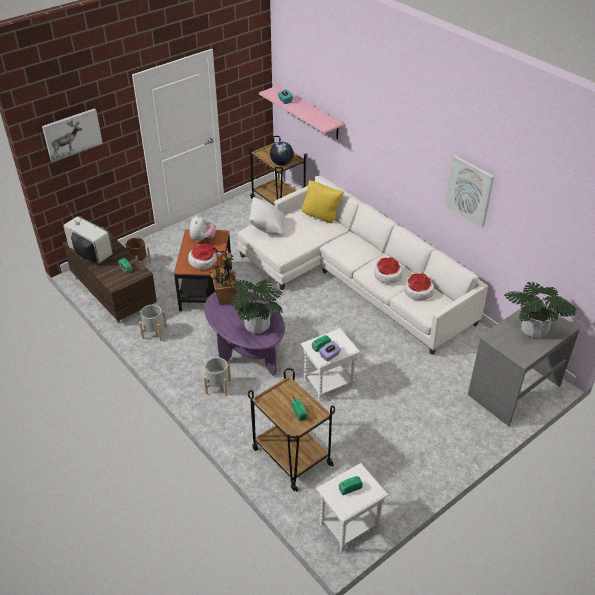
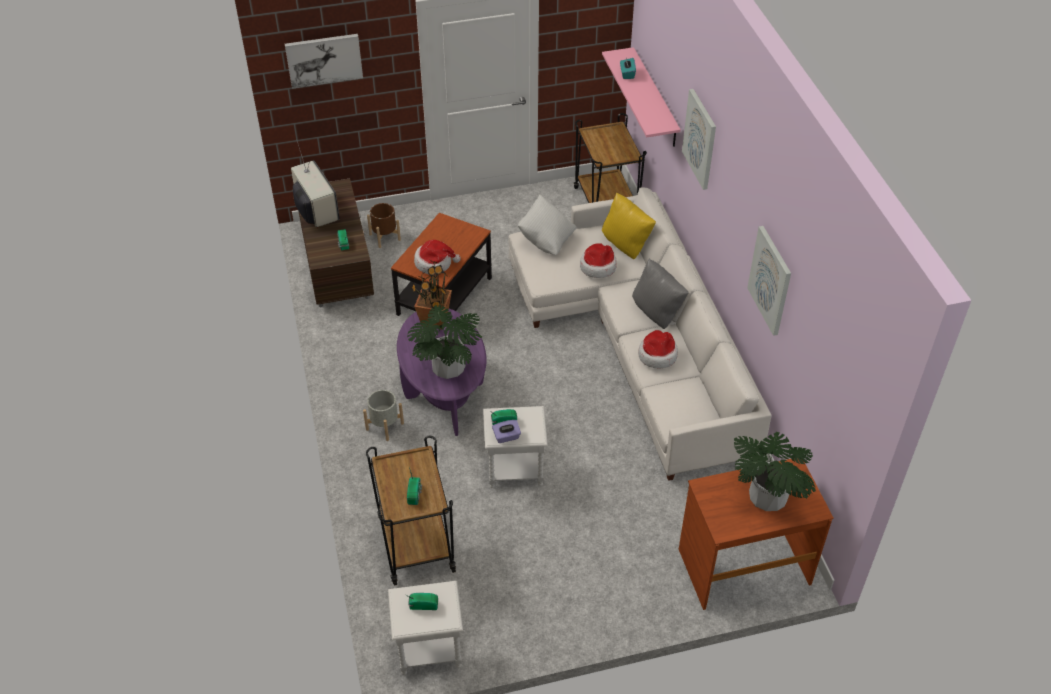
camera: 25 degrees right, 5 degrees up
(154, 333) = (352, 333): grey planter -> none
(203, 239) = (451, 233): plush toy -> none
(281, 163) = (608, 156): globe -> none
(368, 121) = (700, 139): none -> picture
(369, 251) = (657, 313): none -> grey pillow
(418, 291) = (681, 391): hat -> hat (597, 266)
(513, 389) = (743, 565): grey desk -> brown desk

